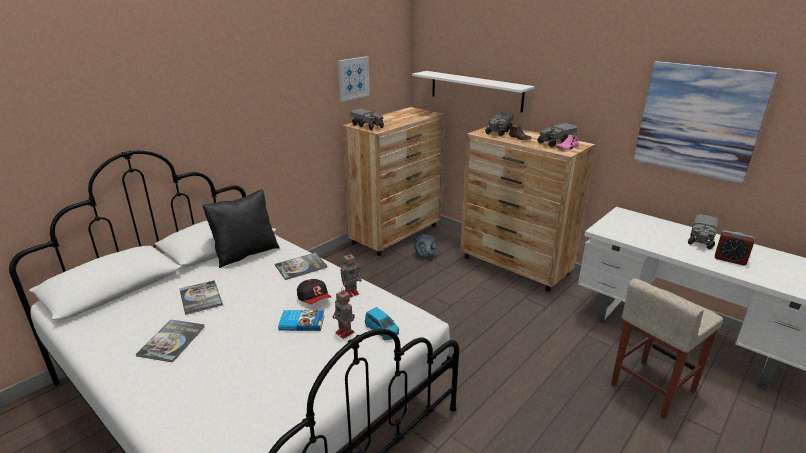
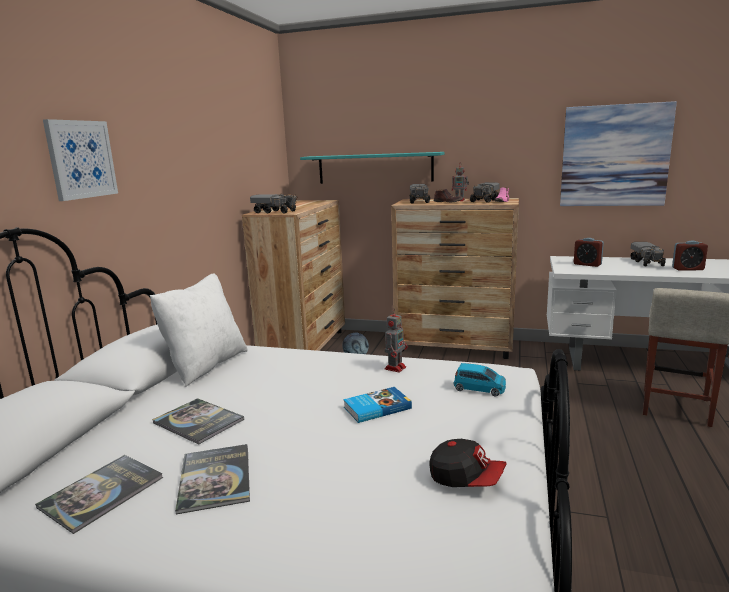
camera: 25 degrees left, 10 degrees down
(245, 253) = (205, 365): black pillow -> white pillow
(301, 267) = (299, 361): book -> book (102, 493)
(314, 299) = (360, 384): cap -> cap (466, 478)
(345, 333) = (443, 402): toy robot -> toy robot (460, 200)
(353, 78) = (245, 160): picture -> picture (81, 159)
(475, 90) = (375, 168): white shelf -> turquoise shelf
(634, 227) = (587, 264): none -> alarm clock

